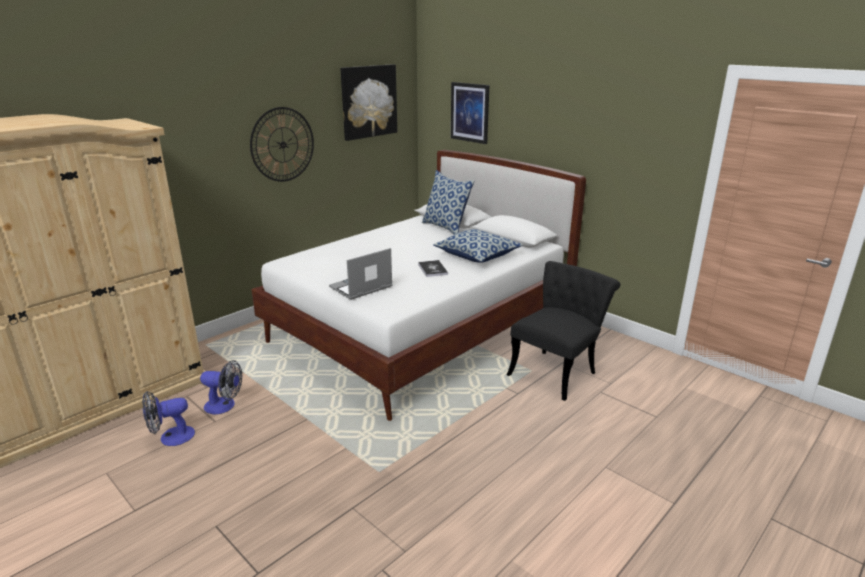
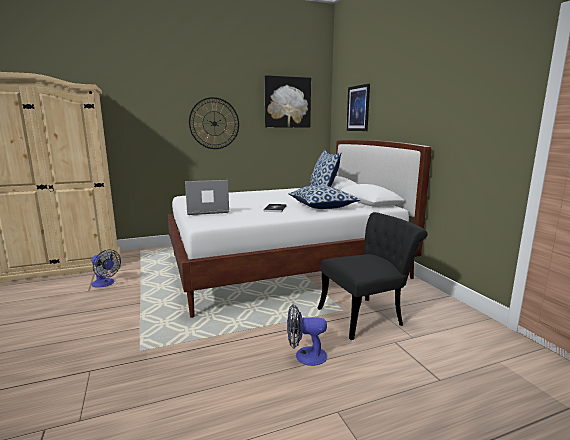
camera: 25 degrees right, 10 degrees down
(171, 437) = (54, 293): fan -> fan (305, 356)

